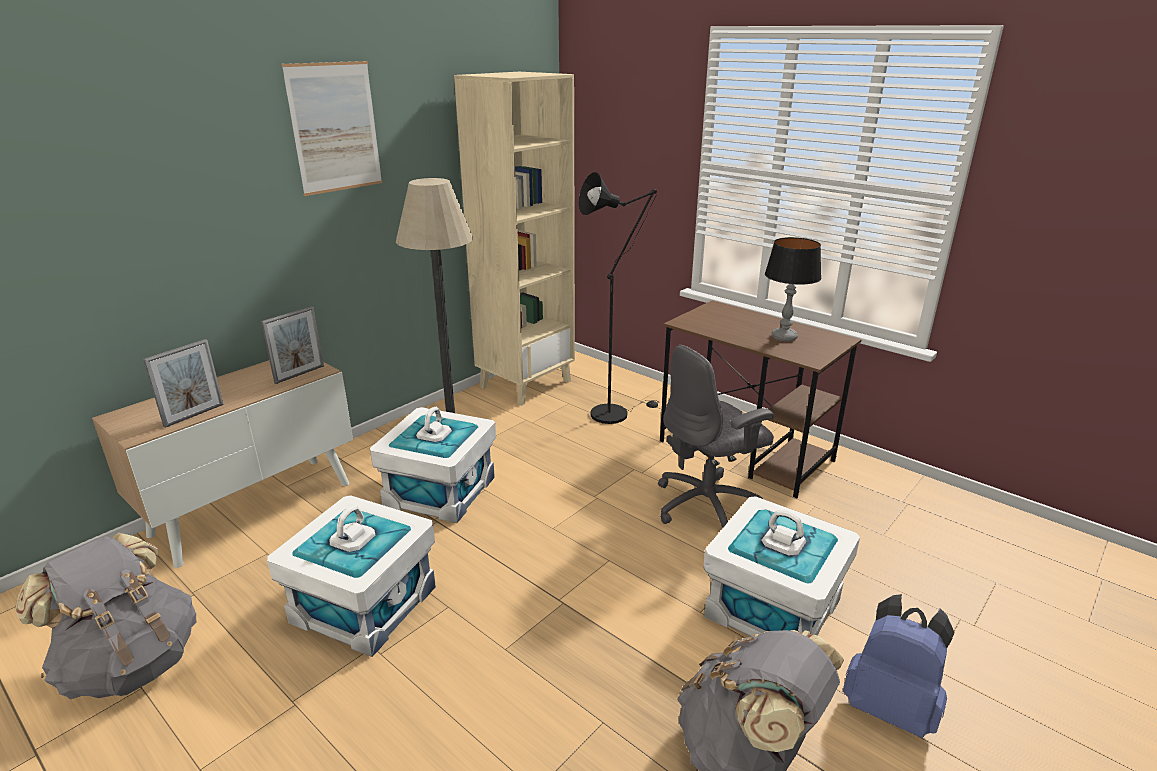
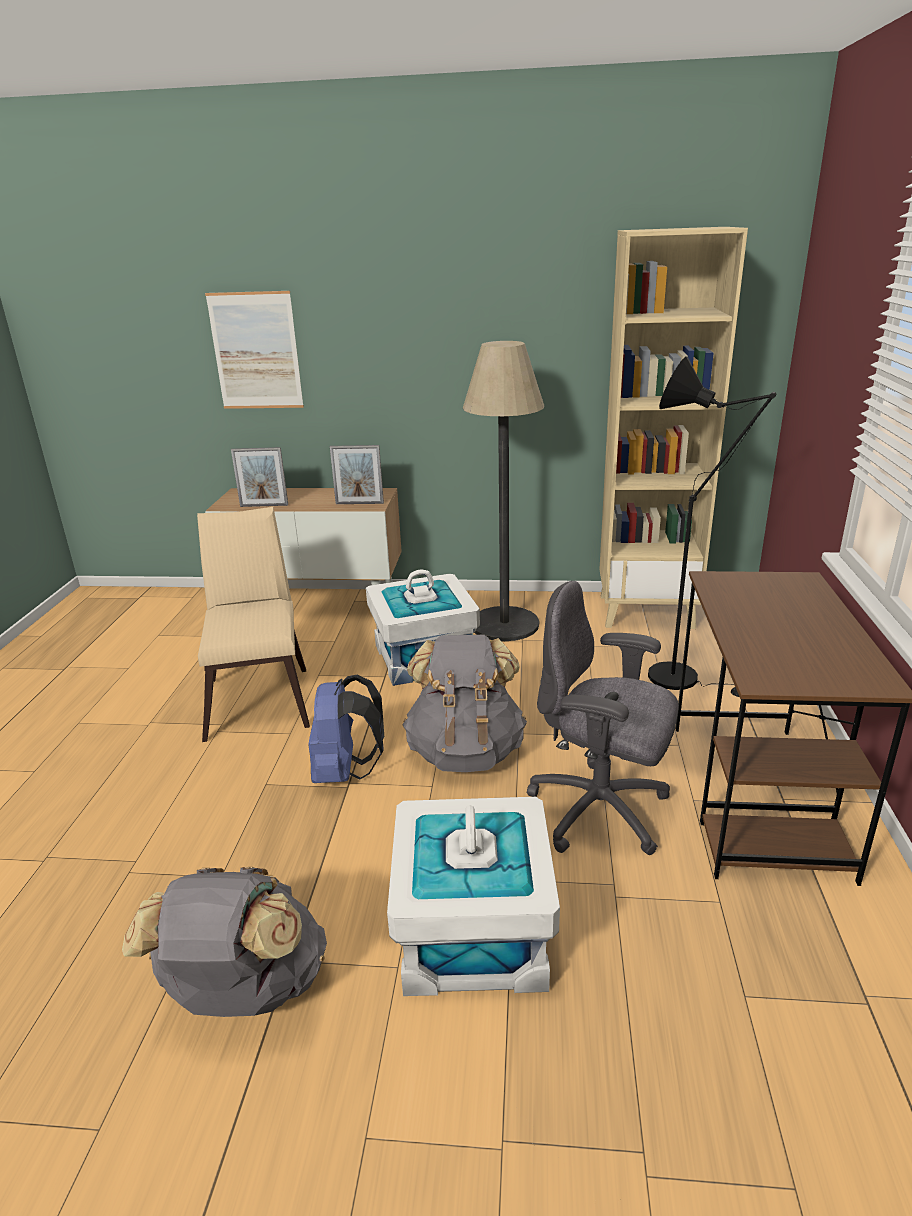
camera: 55 degrees right, 0 degrees up
(131, 663) = (144, 653): grey backpack -> grey backpack (465, 751)
(335, 128) = (462, 282): picture -> picture (256, 351)
(363, 604) = (260, 697): white storage box -> beige chair
(784, 337) = (797, 644): table lamp -> none
(890, 707) = (392, 1106): blue backpack -> blue backpack (345, 772)

